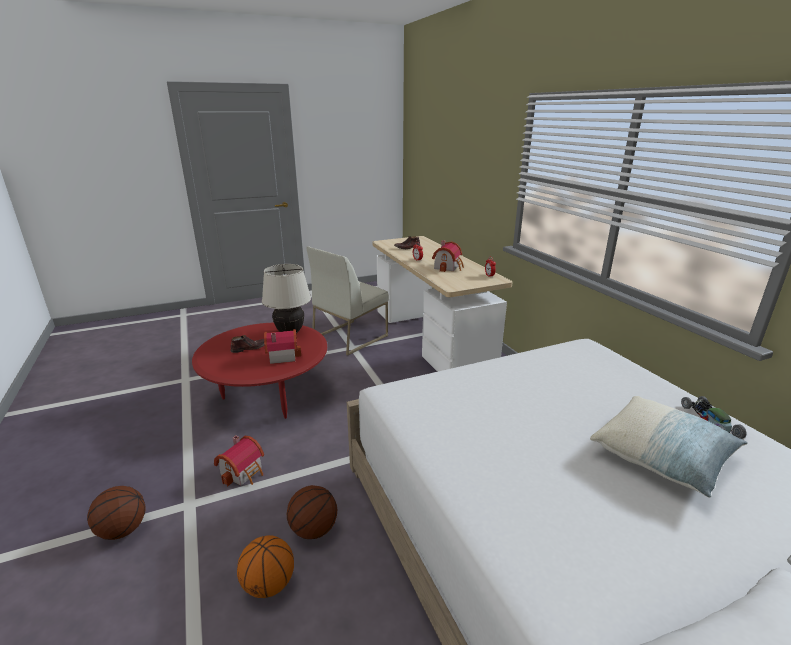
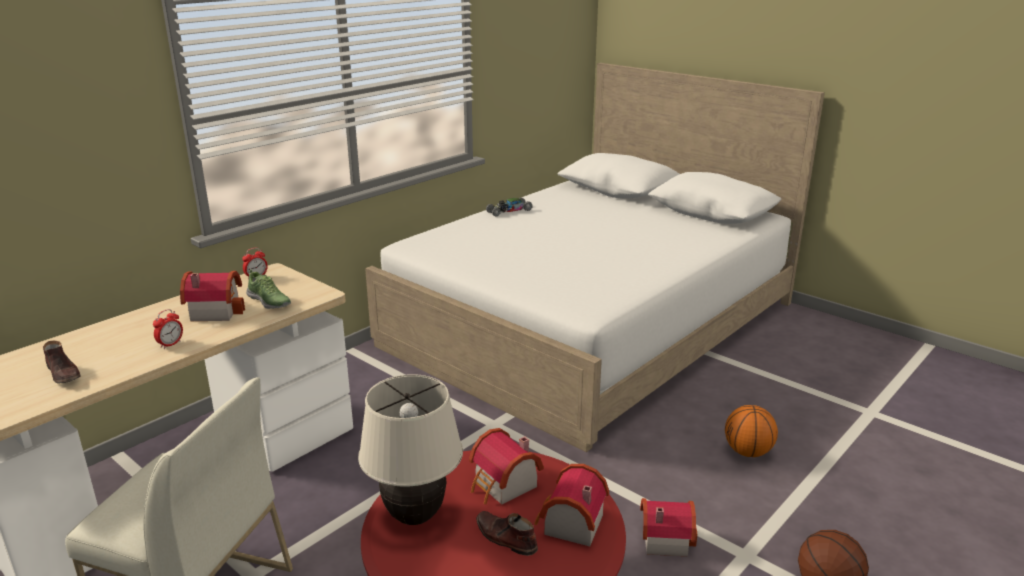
camera: 115 degrees left, 0 degrees up
(234, 364) = (569, 525): none -> toy house
(313, 529) = (678, 450): basketball -> none
(450, 276) = (269, 302): none -> shoe
(662, 456) = (566, 222): pillow -> none

